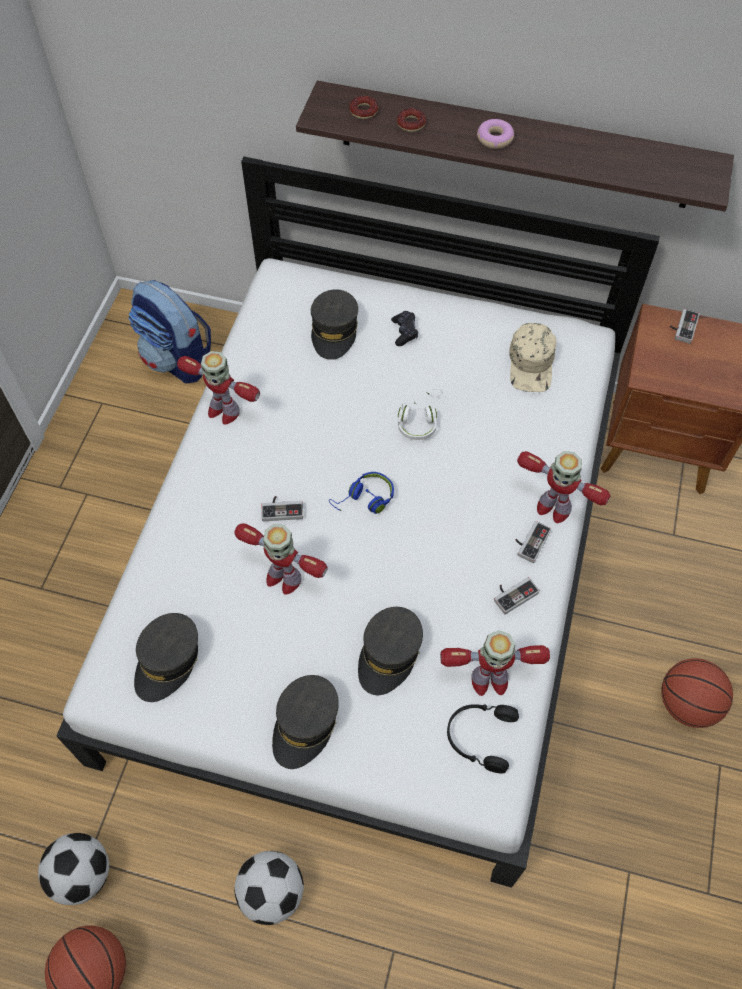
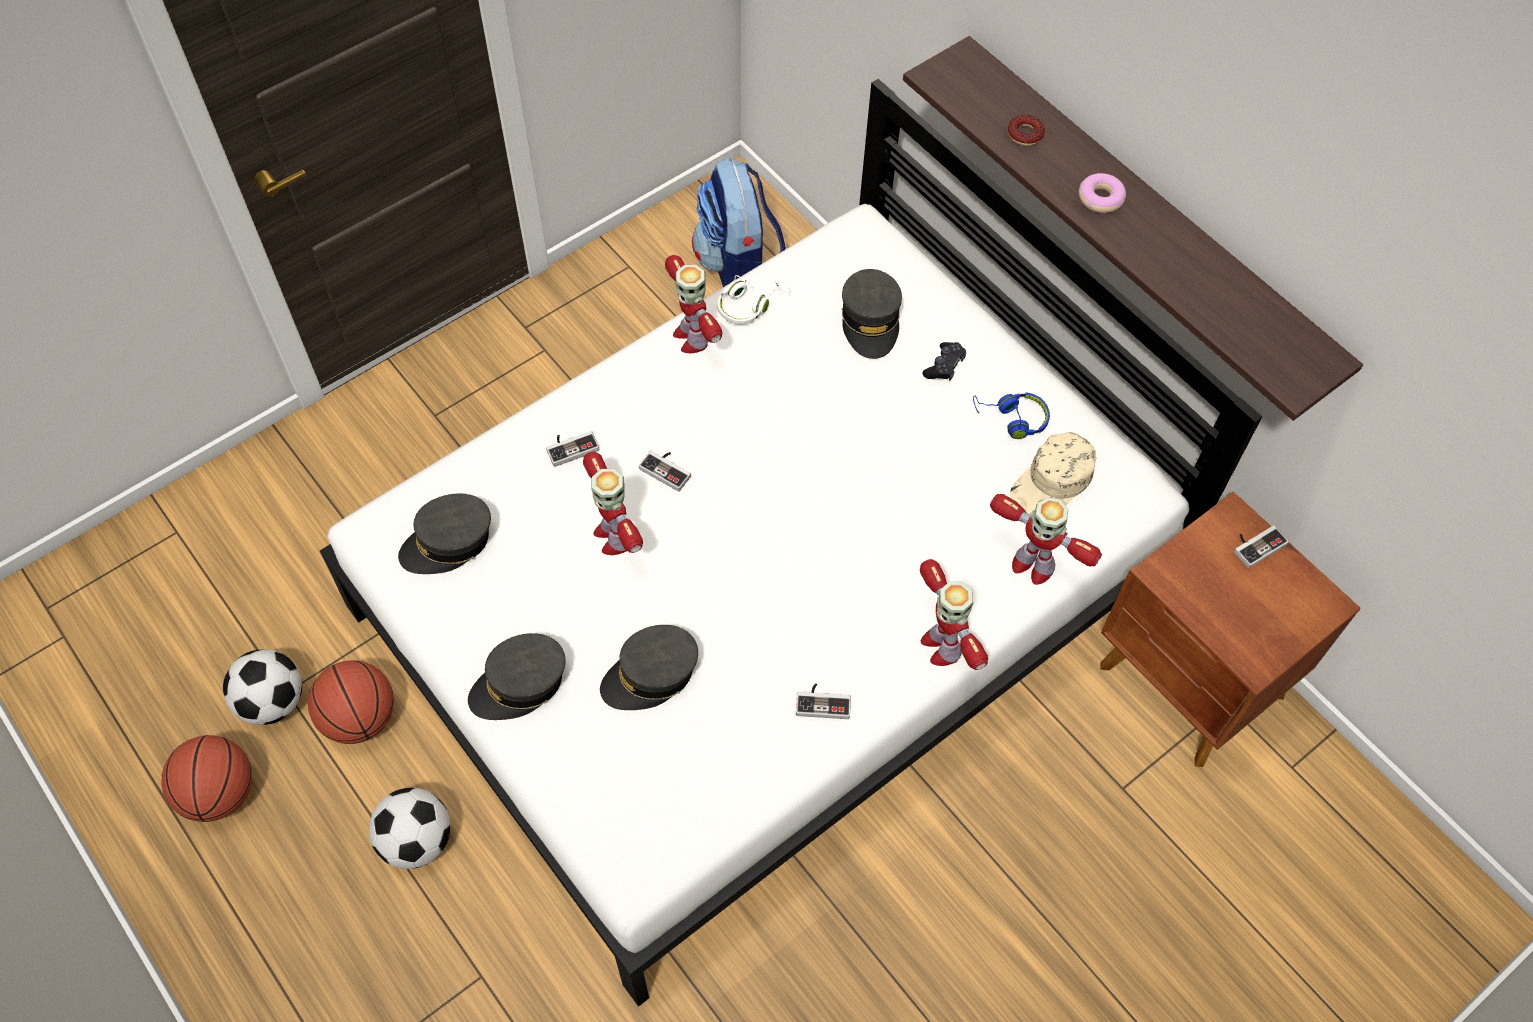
camera: 35 degrees right, 0 degrees up
(334, 331) = (870, 321): grey cap -> grey cap turned 45 degrees counterclockwise
(363, 111) = (987, 94): donut -> none
(365, 499) = (755, 512): blue headphones -> blue headphones (1012, 419)
(419, 420) = (879, 467): white headphones -> white headphones (749, 305)
(479, 737) = (669, 811): black headphones -> none
(488, 680) = (725, 766): toy robot -> toy robot (1032, 565)
(529, 541) = (886, 662): game controller -> game controller (571, 446)
(687, 703) = (978, 970): basketball -> basketball (360, 718)

